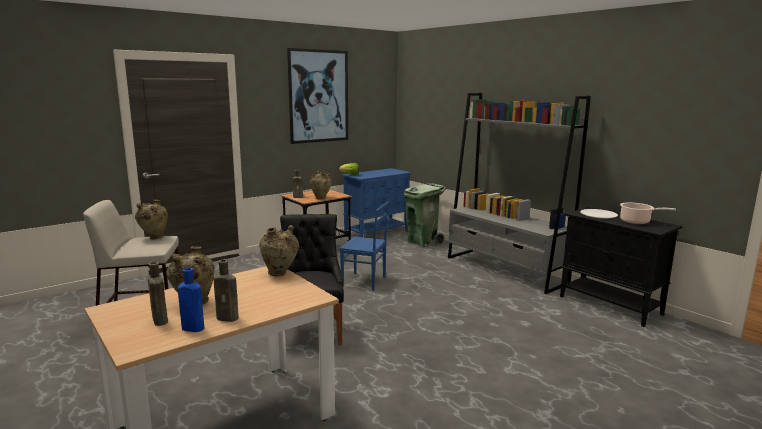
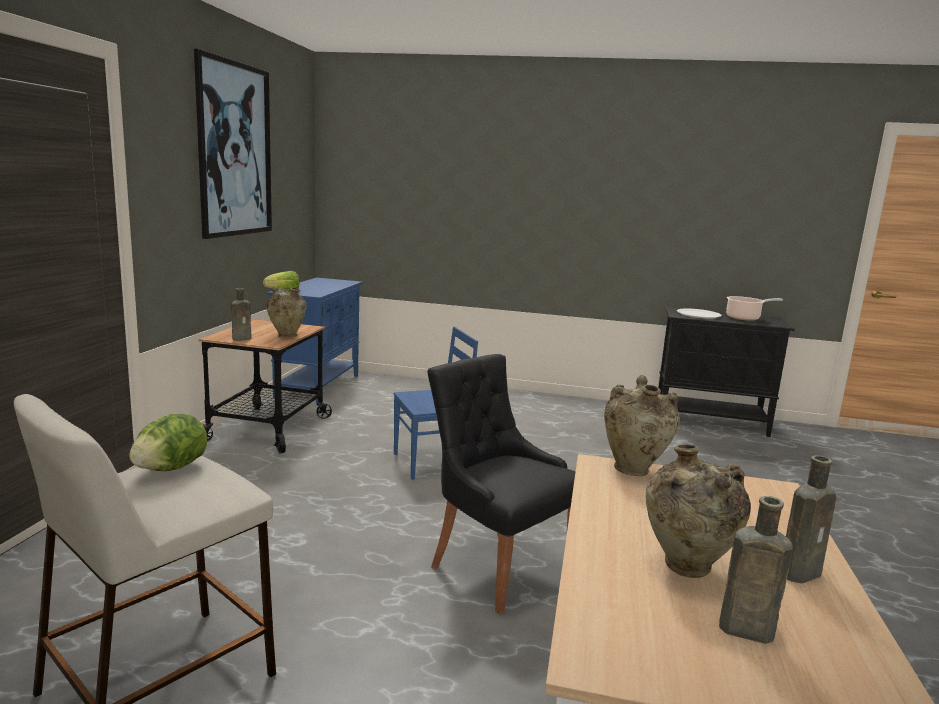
camera: 40 degrees left, 0 degrees up
(154, 238) = (171, 468): beige vase -> lettuce
(191, 328) = (820, 618): blue bottle -> none
(422, 242) = (404, 387): green trash can -> none
(505, 270) = (557, 404): grey bookcase -> none

